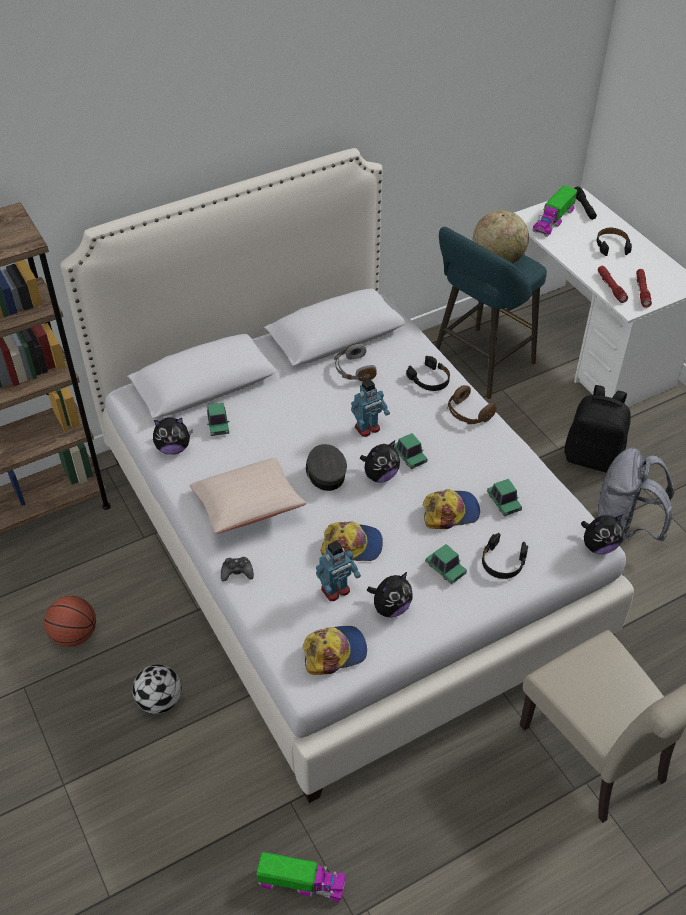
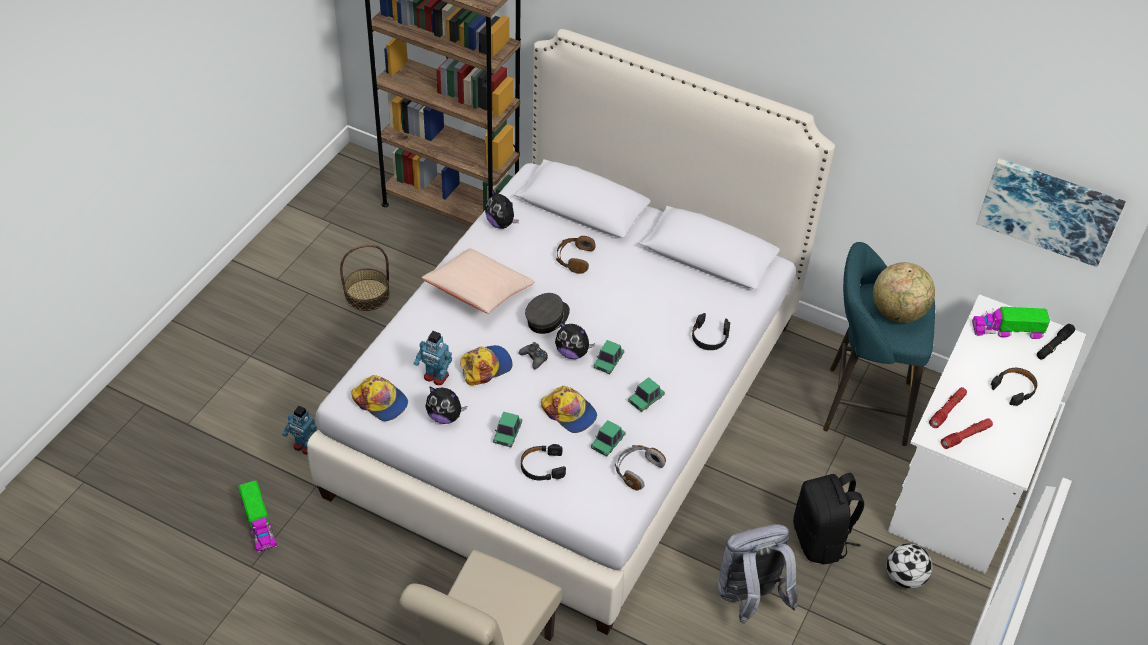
camera: 55 degrees right, 0 degrees up
(74, 635) = (367, 294): basketball -> basket
(160, 701) = (347, 370): football -> football (905, 578)
(218, 424) = (545, 235): toy car -> toy car (646, 399)
(237, 572) = (413, 315): black game controller -> black game controller (534, 358)
(352, 545) = (485, 366): cap -> cap turned 90 degrees counterclockwise
(353, 370) = (676, 284): grey headphones -> grey headphones (637, 470)
(367, 428) = (617, 323): toy robot -> toy robot (304, 446)
(468, 413) = (691, 379): brown headphones -> brown headphones (574, 259)
(539, 104) = (1049, 210): none -> picture
(598, 546) = (611, 526): plush toy -> none

